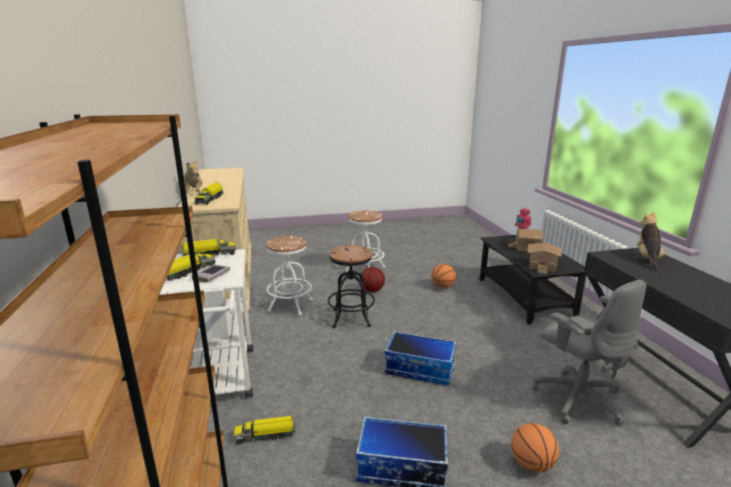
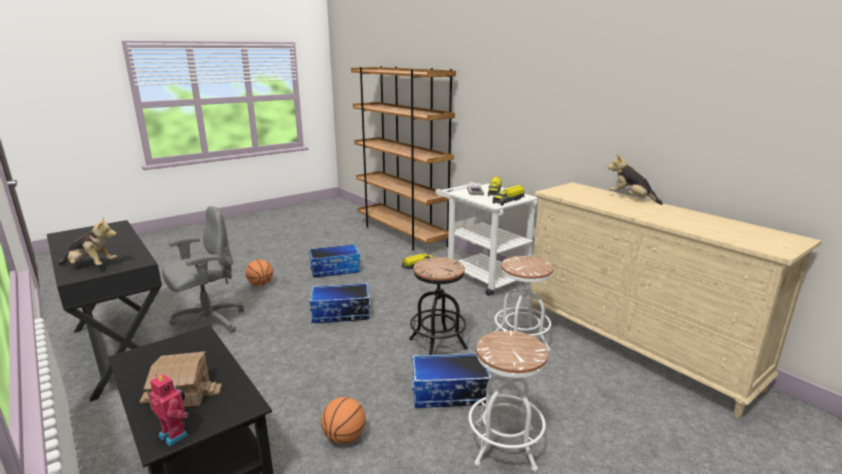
camera: 155 degrees right, 0 degrees up
(210, 199) = (587, 194): toy truck -> none
(372, 290) = (449, 394): basketball -> storage box
(543, 265) = (183, 348): toy house -> none
(577, 398) = (207, 323): grey office chair -> grey office chair turned 105 degrees clockwise
(647, 258) = (91, 266): plush toy -> plush toy turned 75 degrees counterclockwise

